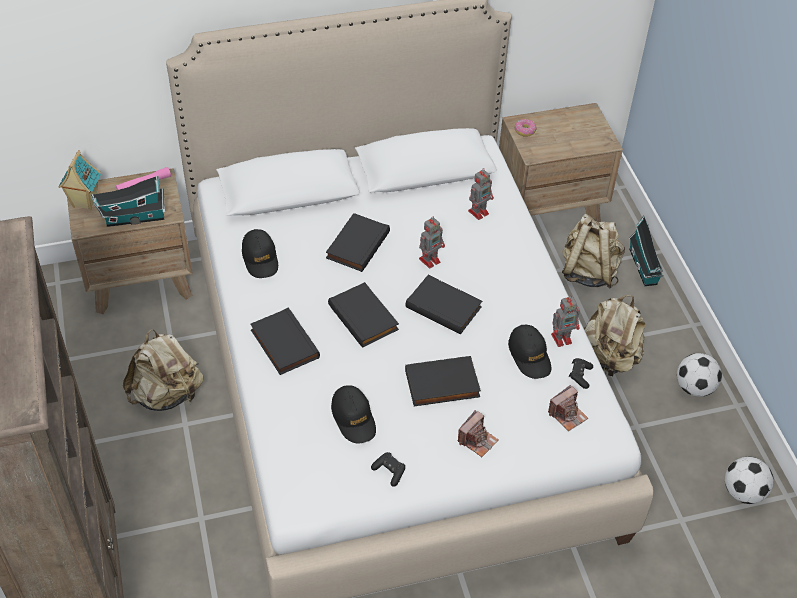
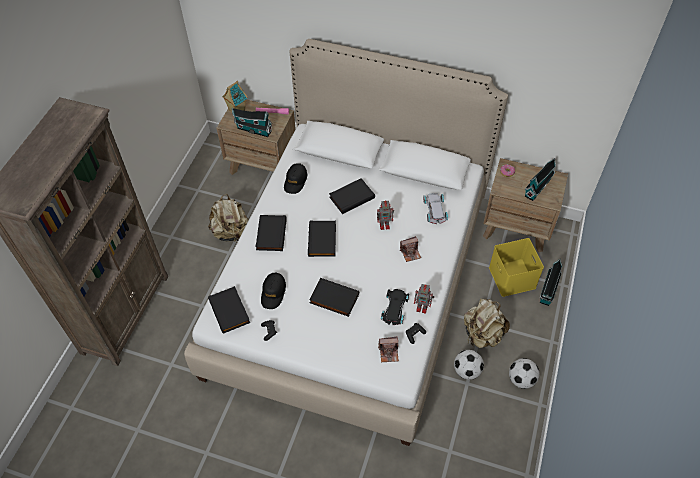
camera: 35 degrees right, 5 degrees up
(444, 306) = (371, 255): black book -> black book (230, 311)
(477, 440) = (328, 340): camera -> camera (410, 253)
(479, 212) = (435, 209): toy robot -> white toy car
(530, 356) = (395, 308): black cap -> black toy car
(575, 132) = (538, 187): none -> toy house
(588, 272) = (511, 277): beige backpack -> yellow storage box
(743, 492) = (500, 457): football -> football (467, 371)

